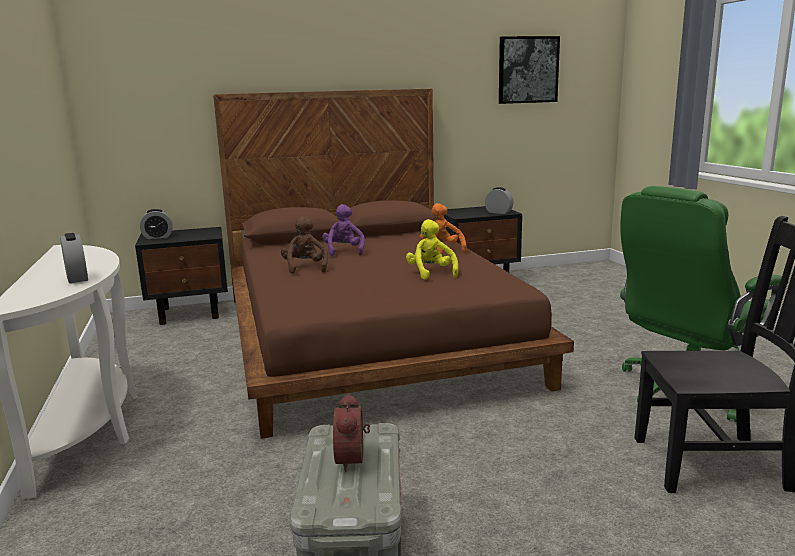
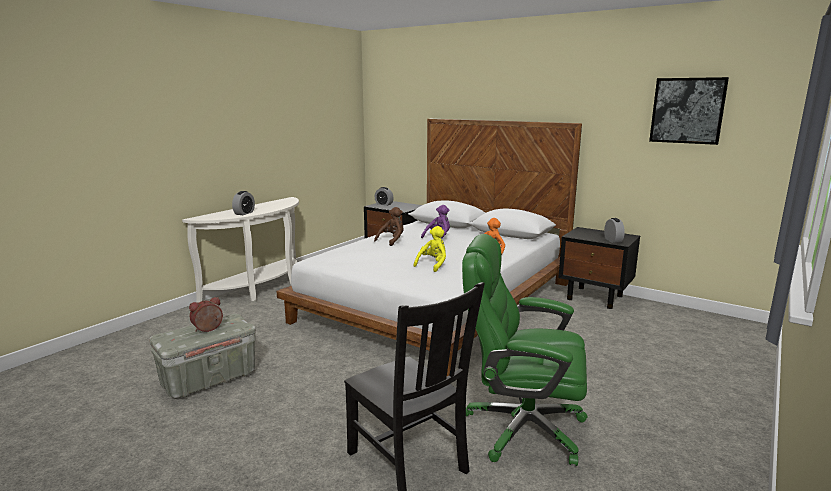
camera: 50 degrees right, 0 degrees up
(370, 336) = (438, 302): brown bed -> white bed

